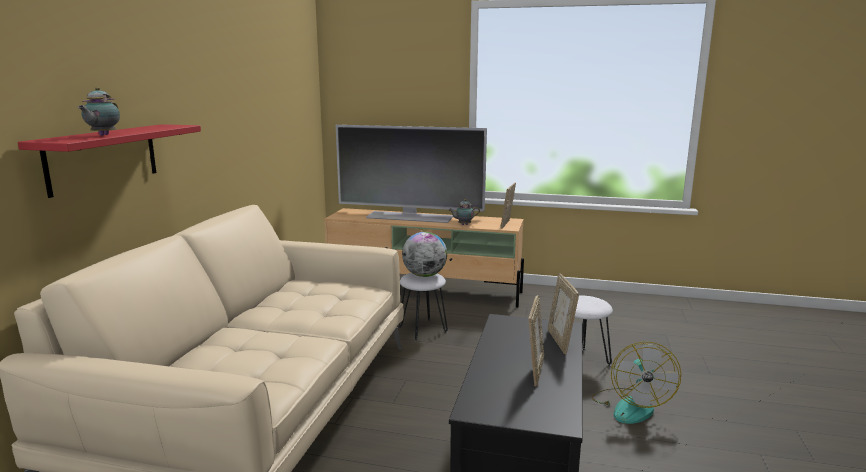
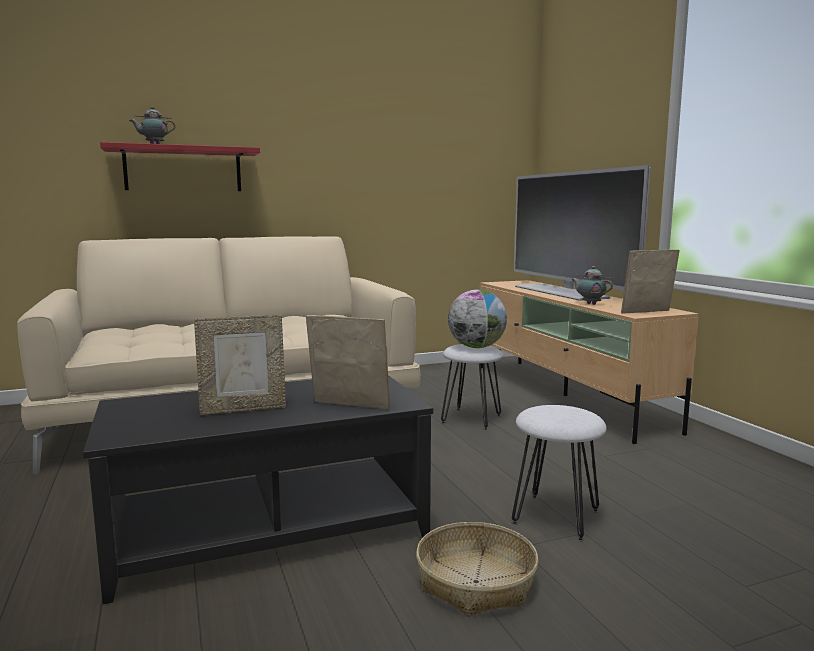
camera: 55 degrees right, 5 degrees down
(560, 341) = (348, 407): picture frame -> picture frame turned 60 degrees clockwise
(630, 406) = (476, 582): fan -> basket

